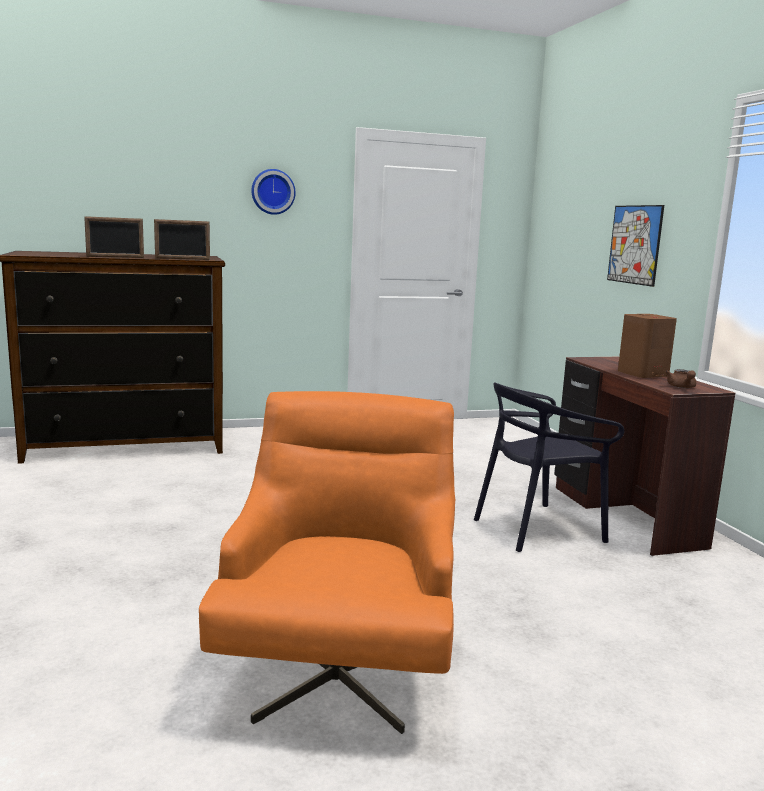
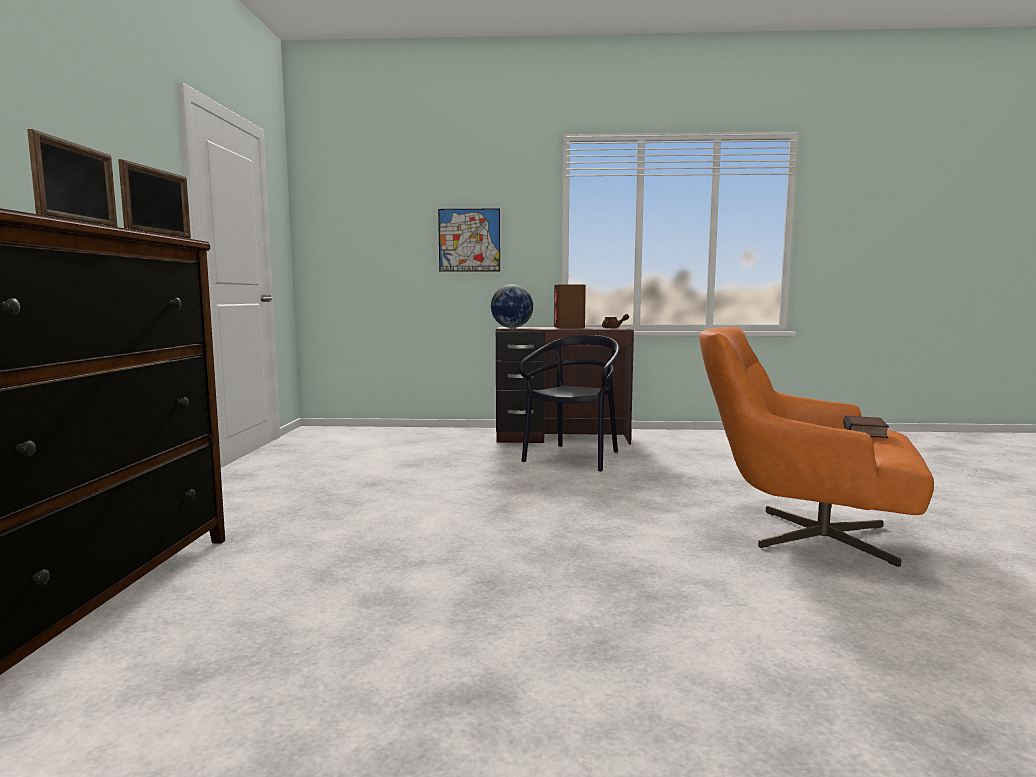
camera: 70 degrees left, 5 degrees down
(272, 192) = (115, 148): wall clock -> none
(357, 576) = (866, 432): none -> book
(538, 528) = (574, 458): black chair -> black chair turned 150 degrees counterclockwise
(599, 359) = (511, 327): none -> globe

